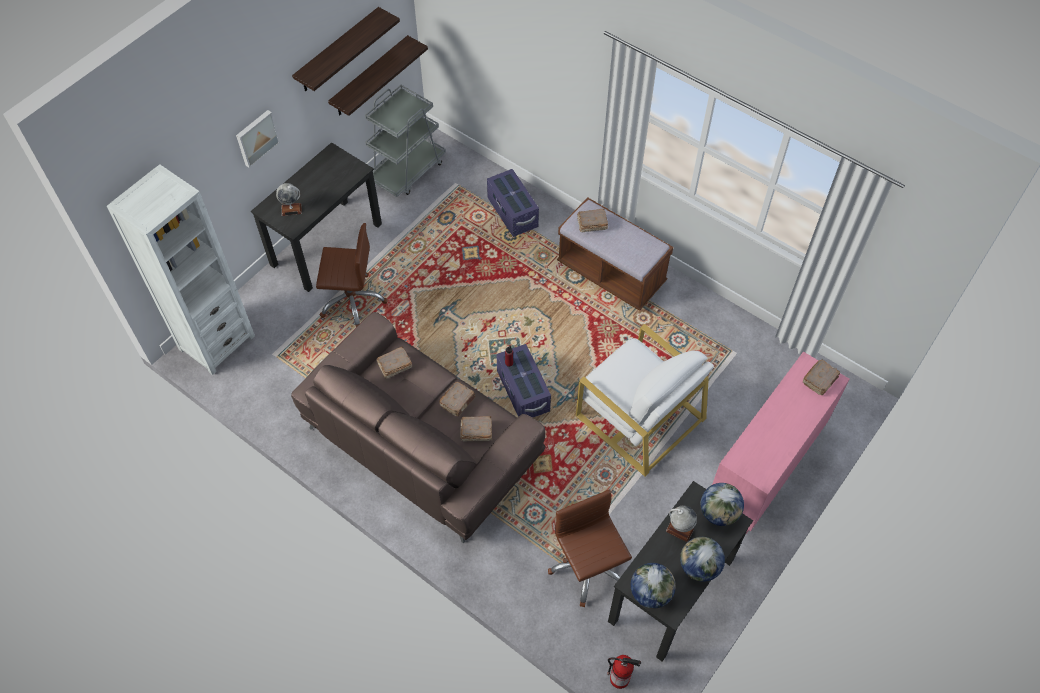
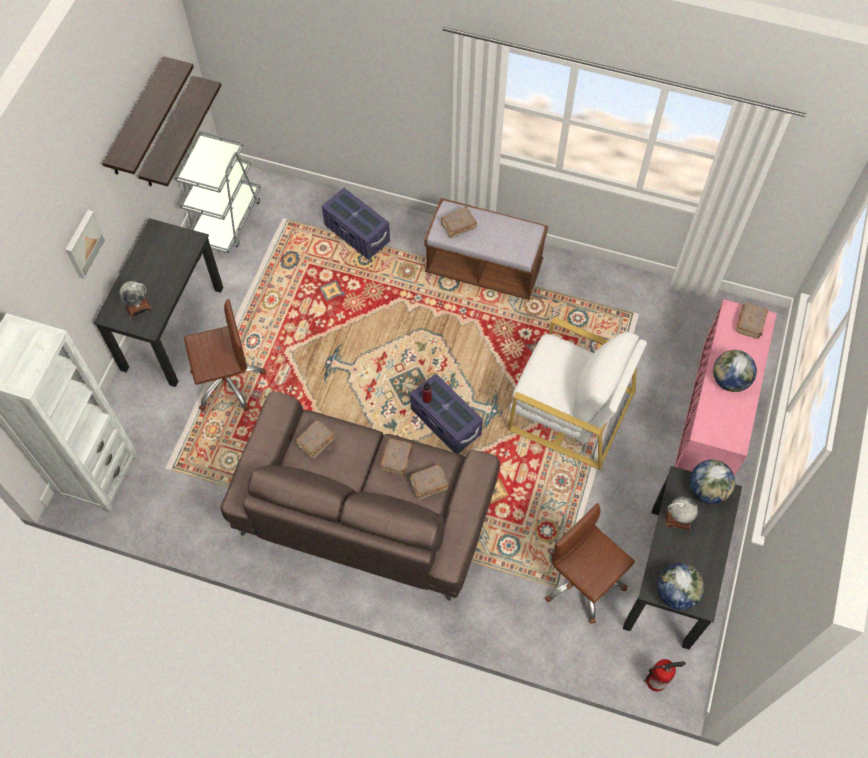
camera: 20 degrees left, 5 degrees up
(699, 567) = (710, 551): globe -> globe (729, 380)

